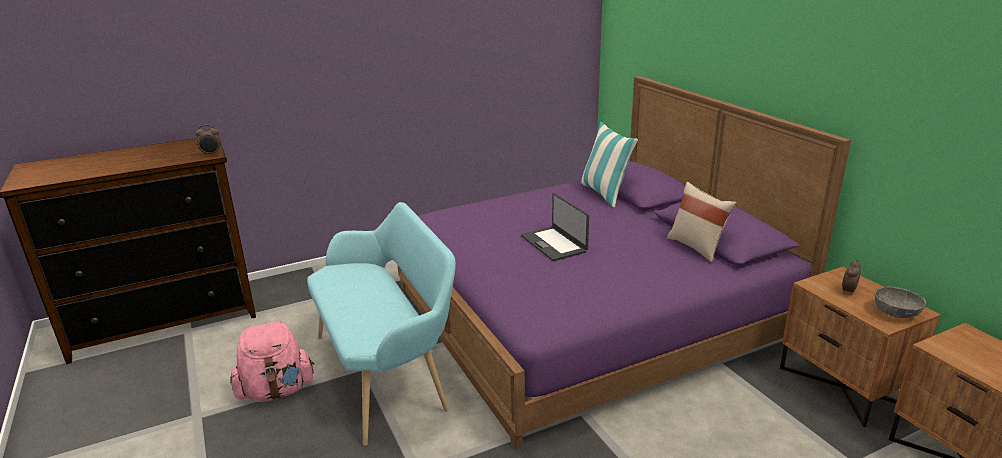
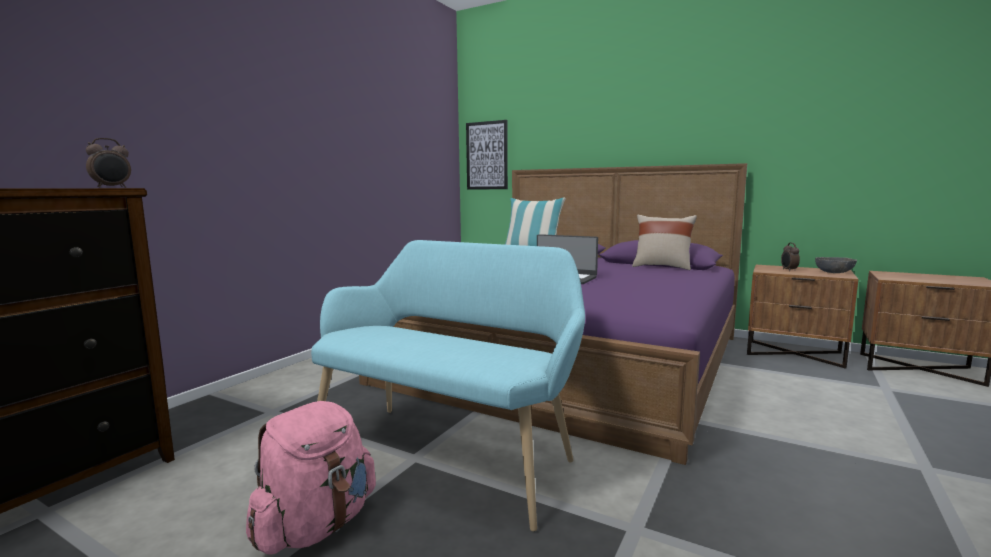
camera: 35 degrees left, 15 degrees down
(621, 50) = (487, 155): none -> picture

